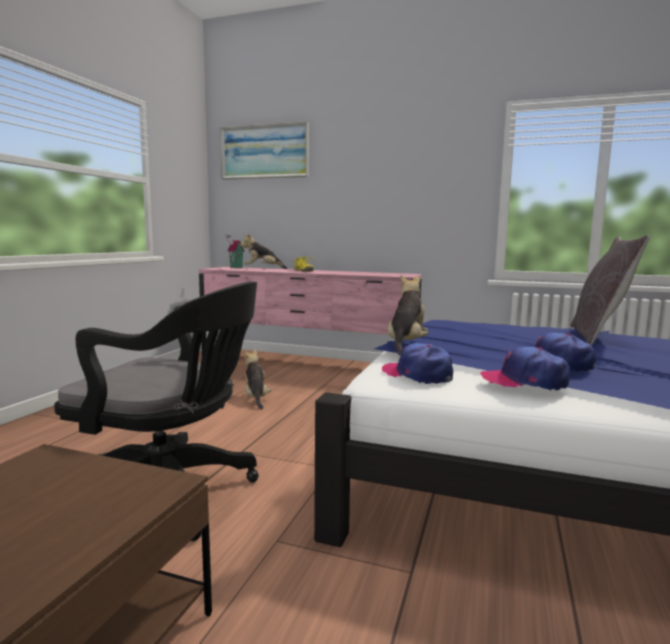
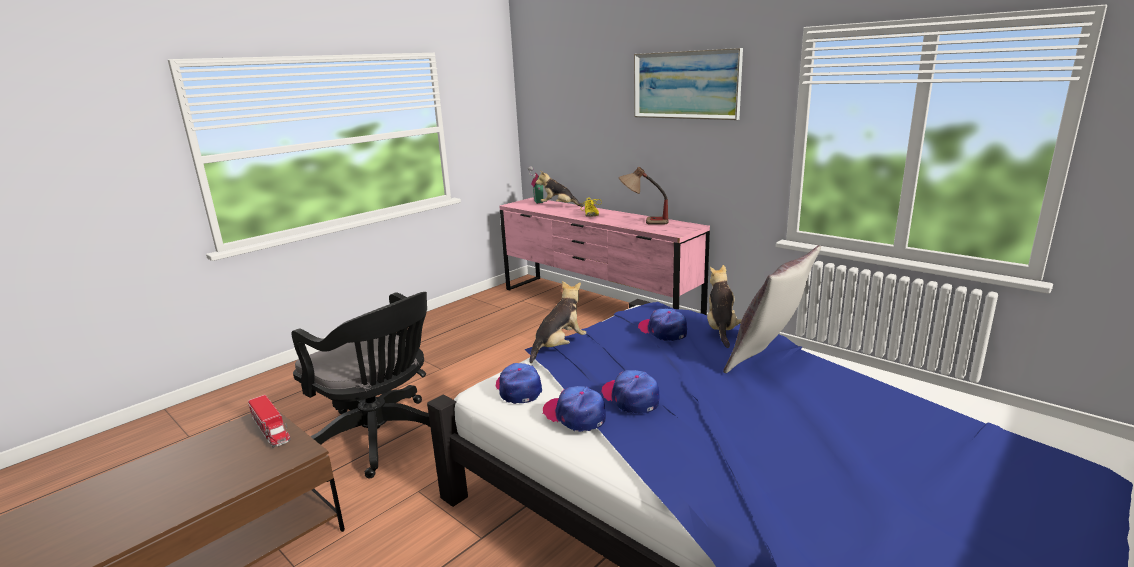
camera: 25 degrees right, 10 degrees up
(78, 469) = (271, 430): none -> toy truck
(256, 398) = (512, 349): plush toy -> plush toy (721, 329)
(264, 152) = (562, 80): picture -> picture (685, 85)
(362, 273) = (643, 222): none -> table lamp
(484, 329) = (663, 331): none -> cap

